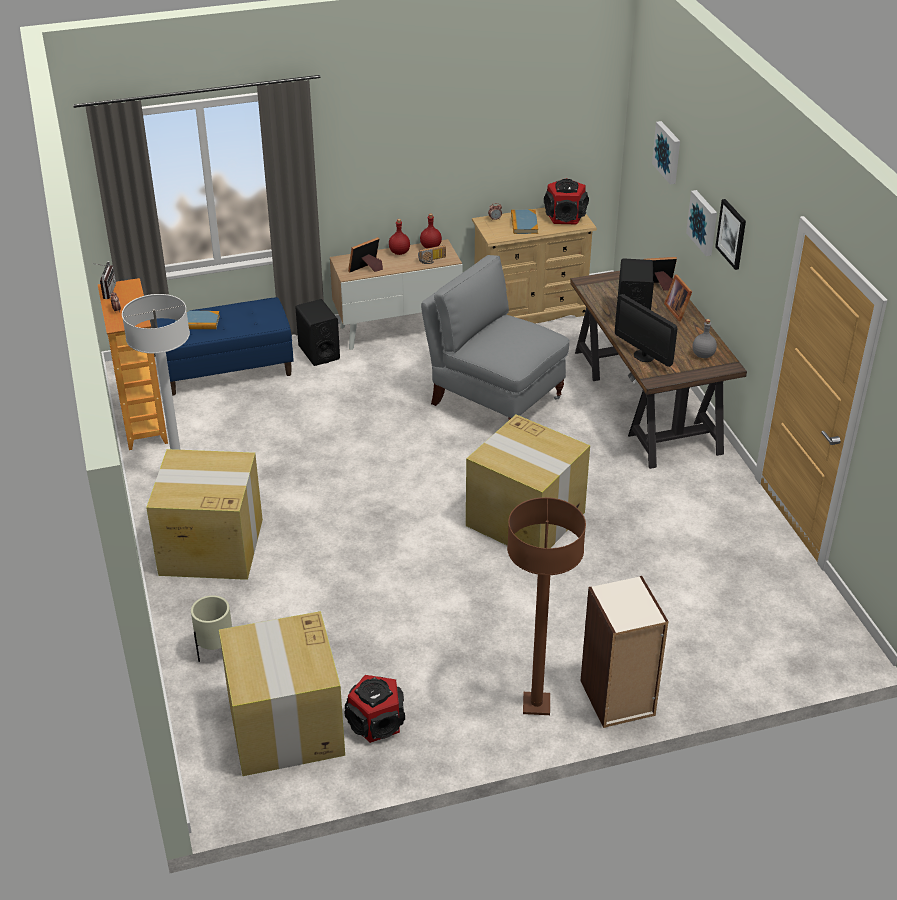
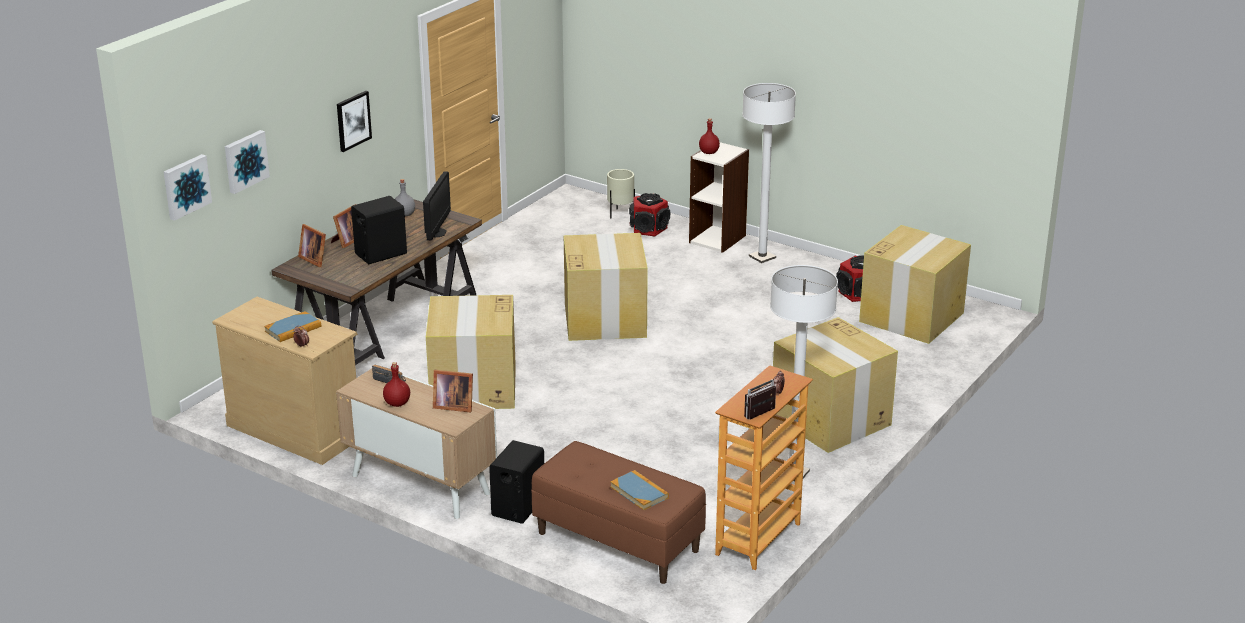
camera: 130 degrees left, 10 degrees down
(216, 653) = (907, 366): beige planter -> beige planter (620, 215)
(228, 370) = (617, 542): blue bench -> brown bench
(431, 247) = (364, 392): red bottle -> red bottle (708, 152)
(494, 400) = (473, 388): grey chair -> cardboard box
(536, 704) = (762, 257): brown floor lamp -> white floor lamp
(565, 216) = (252, 316): speaker -> speaker (648, 229)
(704, 222) = (315, 157): picture -> picture (185, 186)

